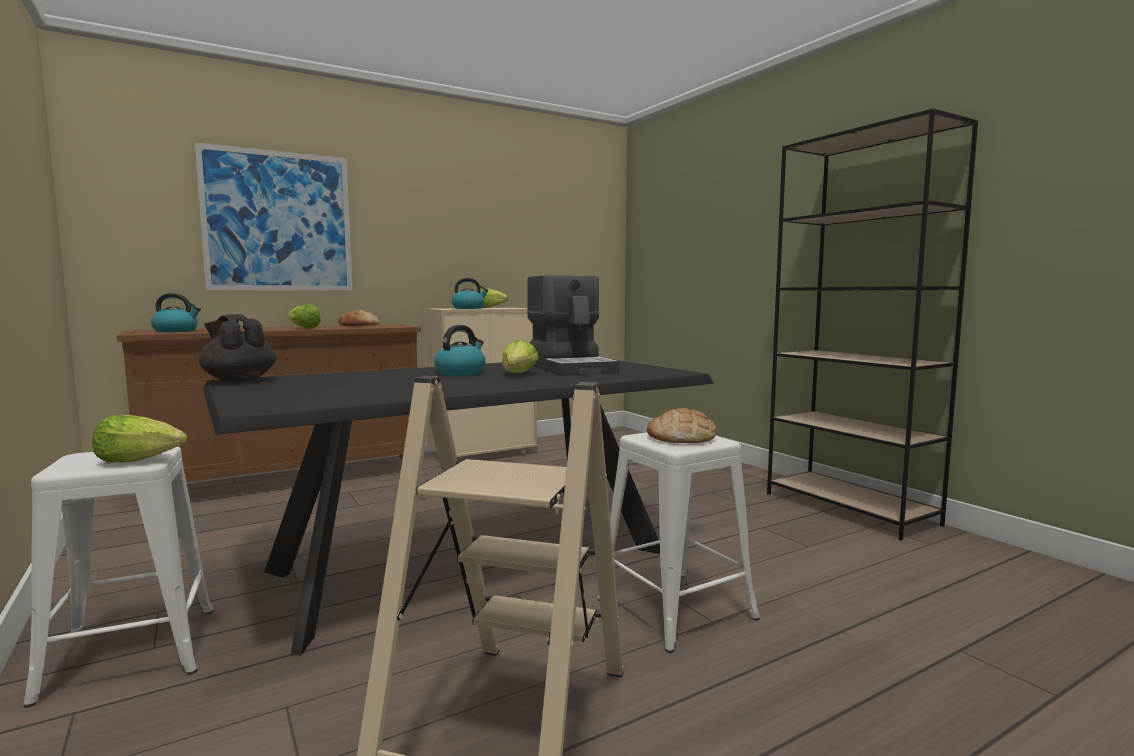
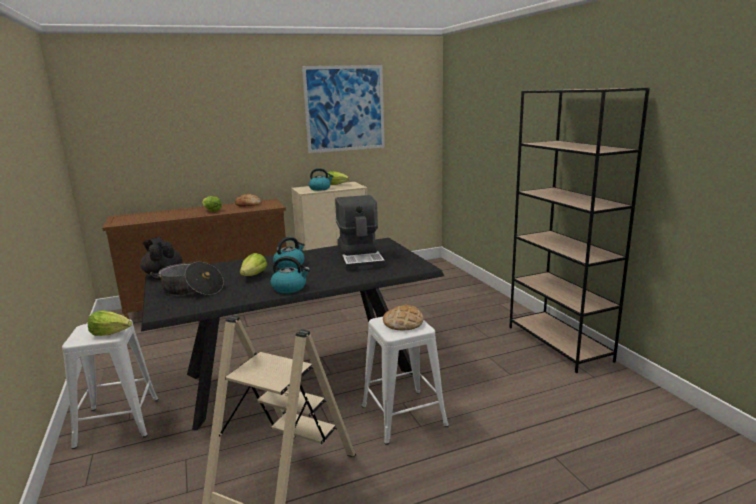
camera: 10 degrees right, 10 degrees up
(176, 331) = (136, 218): kettle -> kettle (290, 288)
(278, 221) = (193, 138): picture -> picture (345, 108)
(301, 391) = (191, 290): none -> cooking pot
(519, 374) = (323, 268): lettuce -> lettuce (254, 275)

